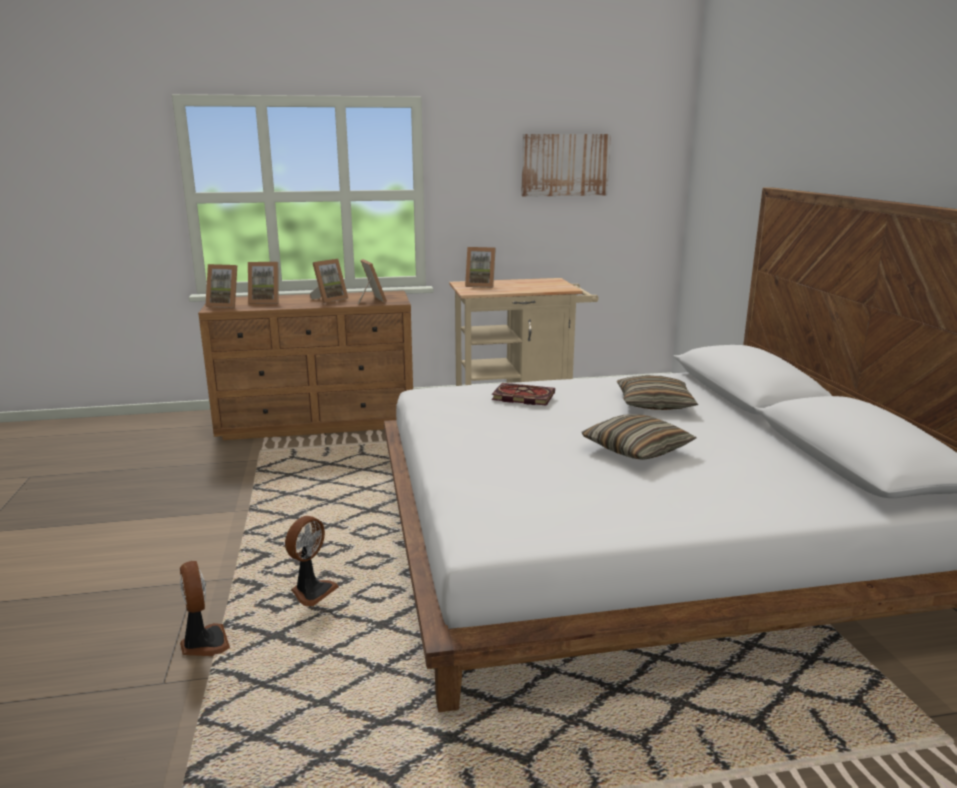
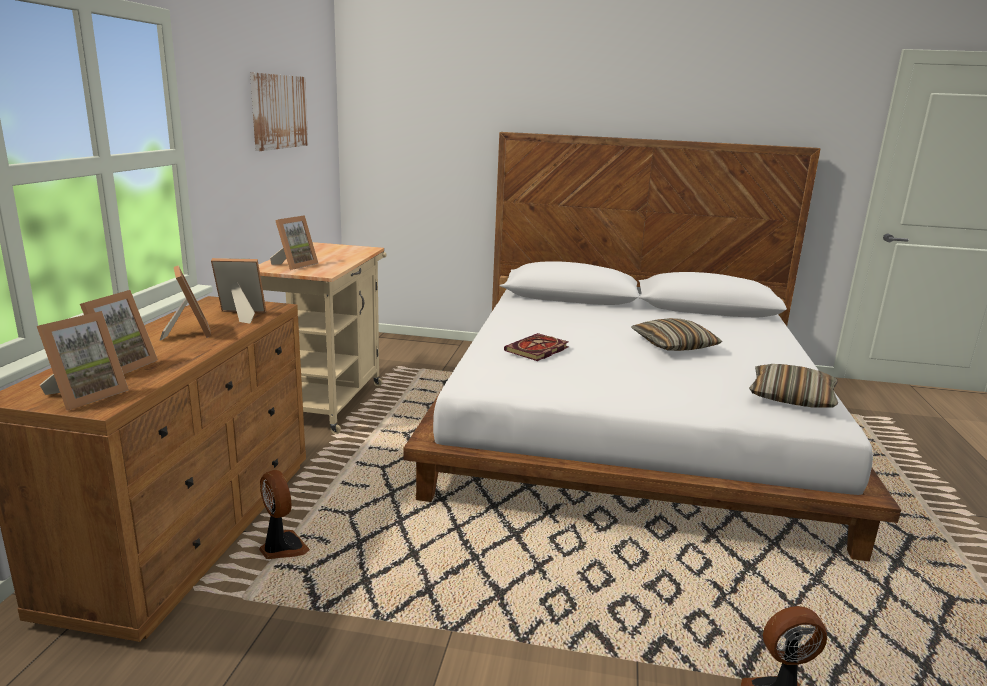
camera: 70 degrees left, 0 degrees up
(311, 592) = (682, 603): fan -> fan (282, 548)
(654, 404) = (576, 320): pillow -> pillow (791, 397)

